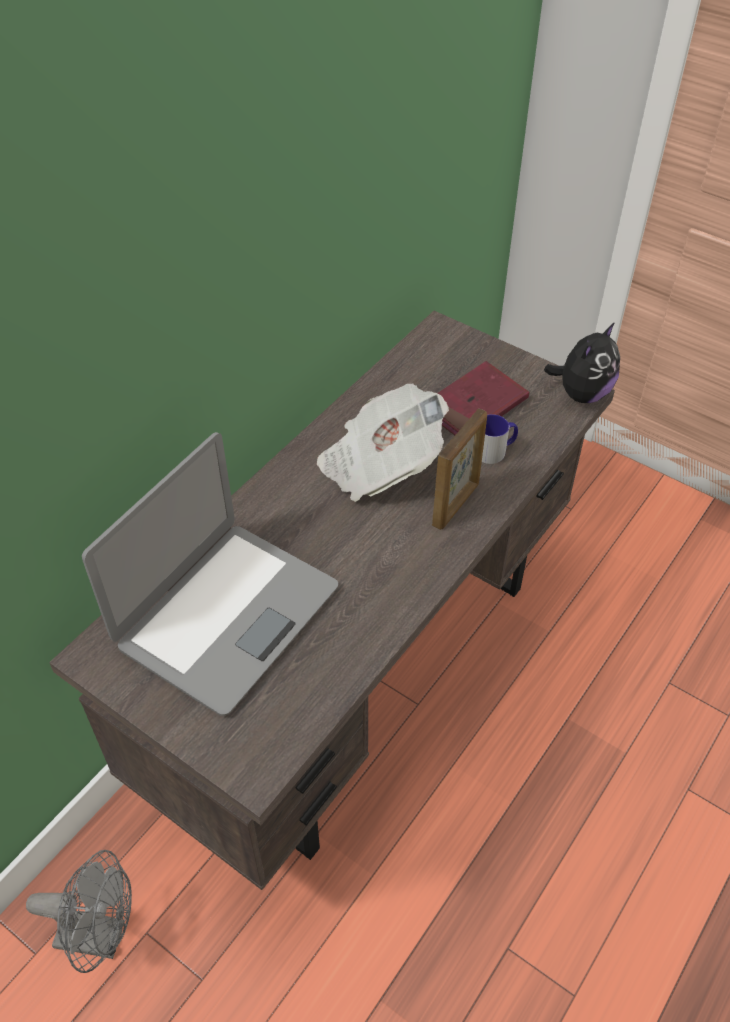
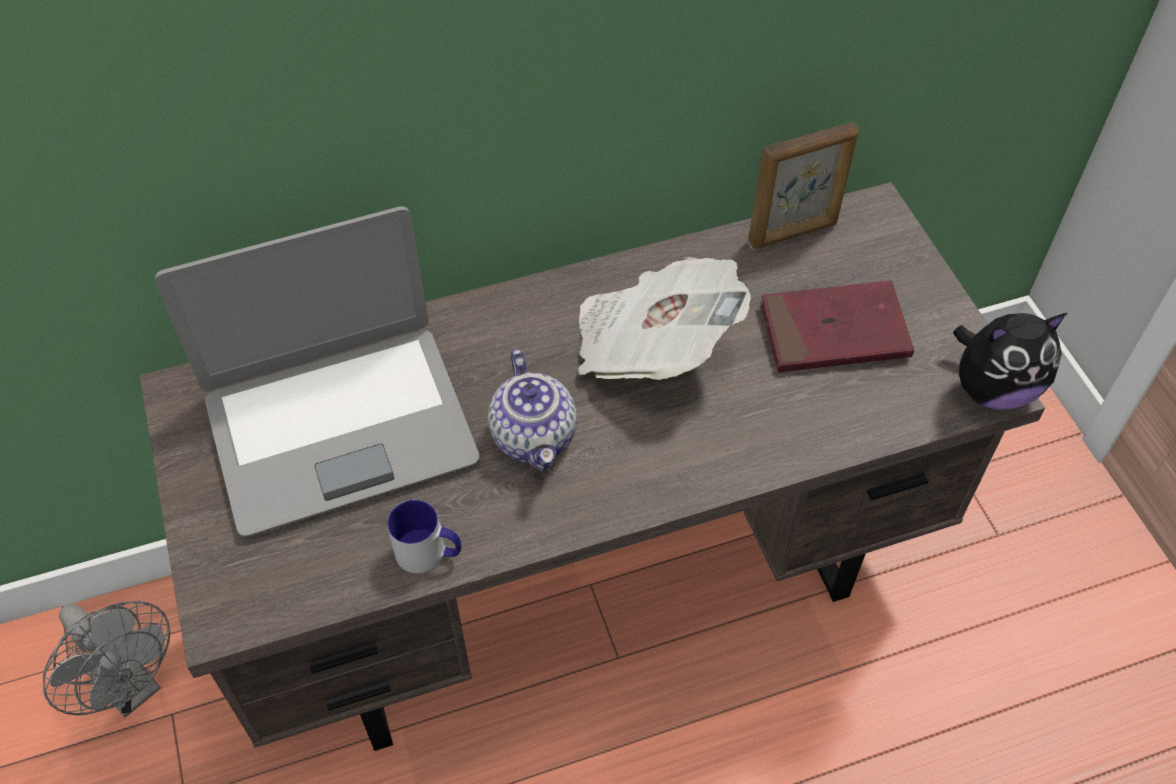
camera: 35 degrees right, 5 degrees up
(357, 553) = (535, 437): none -> teapot
(456, 504) = (700, 444): picture frame -> picture frame (793, 233)
(495, 451) = (808, 403): mug -> mug (429, 553)

